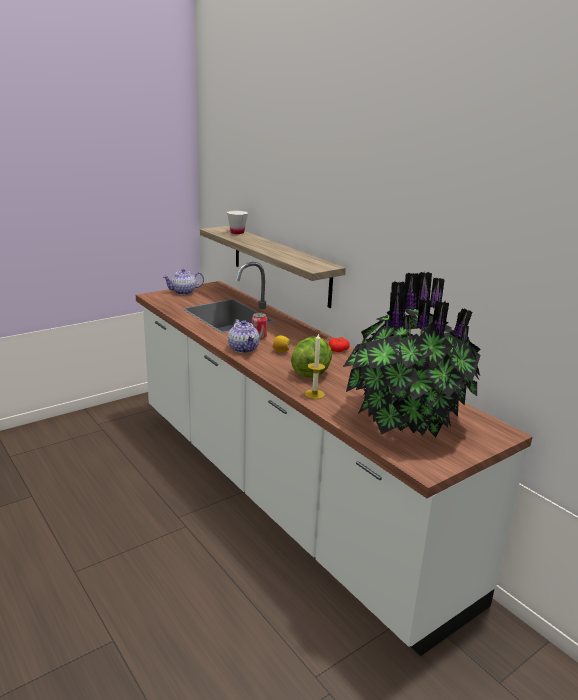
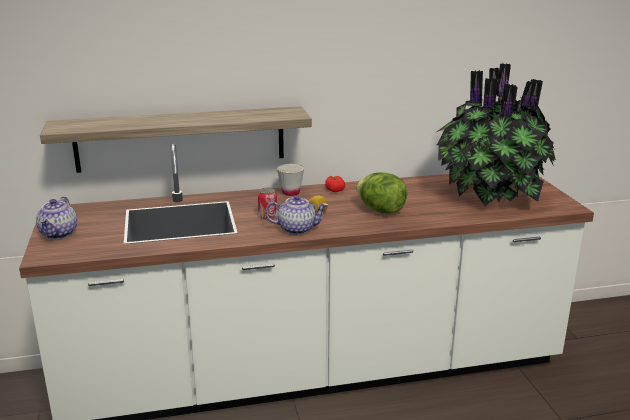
camera: 65 degrees left, 0 degrees up
(237, 232) = (96, 121): white cup -> white cup (291, 192)
(314, 394) = (428, 218): candle -> none

